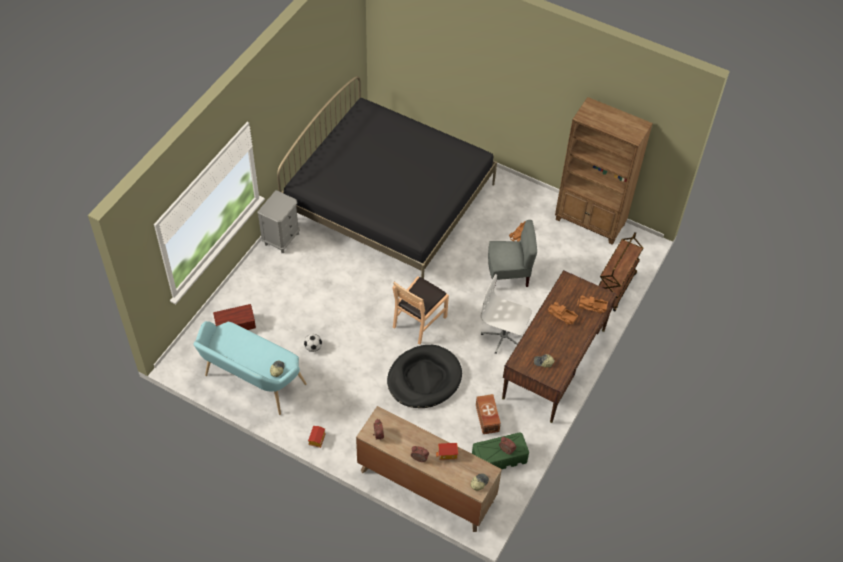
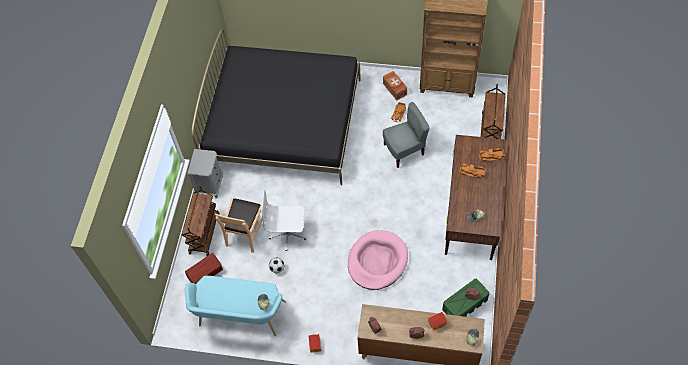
camera: 15 degrees left, 5 degrees up
(253, 284) = (204, 233): none -> brown cart
(419, 321) = (352, 215): brown chair -> brown chair (245, 233)
(424, 379) = (377, 261): black dog bed -> pink dog bed
(487, 418) = (440, 275): brown storage box -> brown storage box (394, 89)
(503, 336) = (423, 203): white office chair -> white office chair (288, 234)

